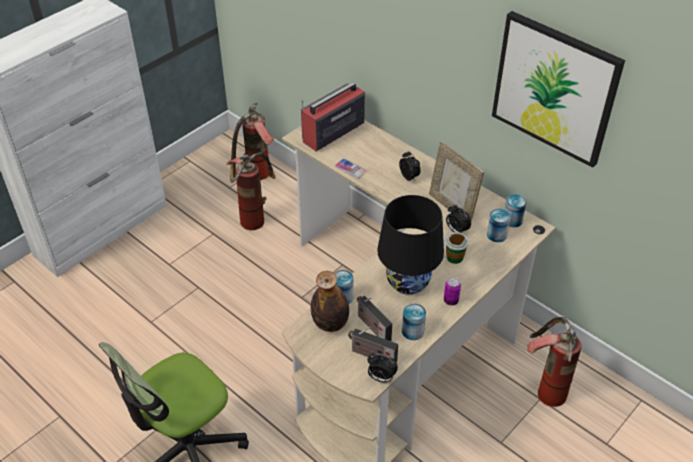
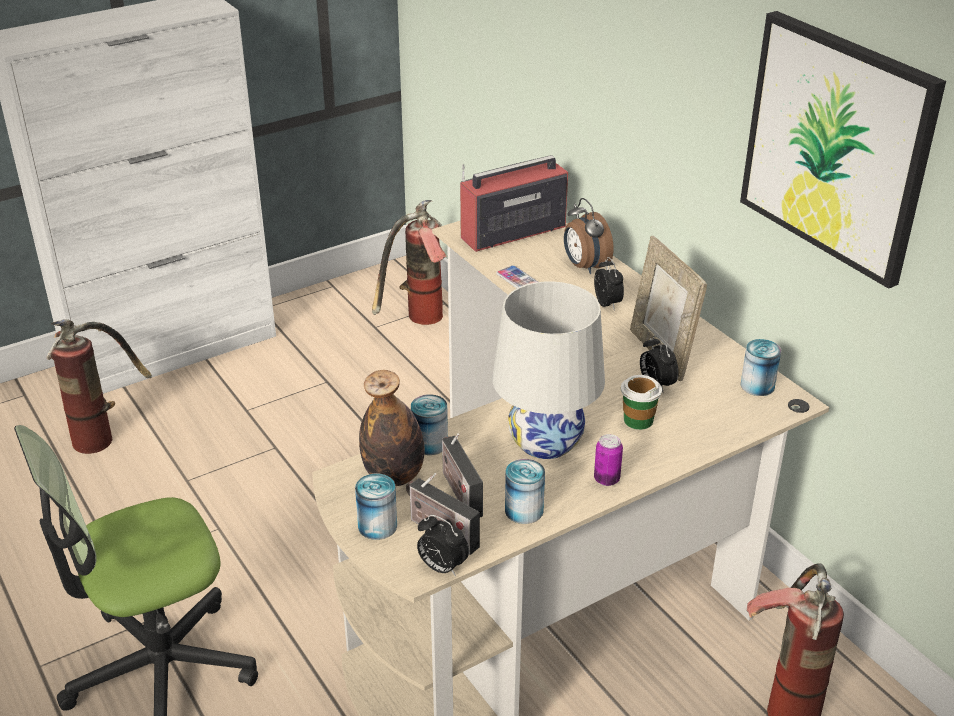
camera: 15 degrees right, 10 degrees down
(255, 215) = (398, 367): fire extinguisher -> fire extinguisher (103, 431)
(386, 151) = (584, 266): none -> alarm clock
(407, 282) = (545, 441): black table lamp -> white table lamp
(496, 235) = (722, 401): can -> can (377, 526)

